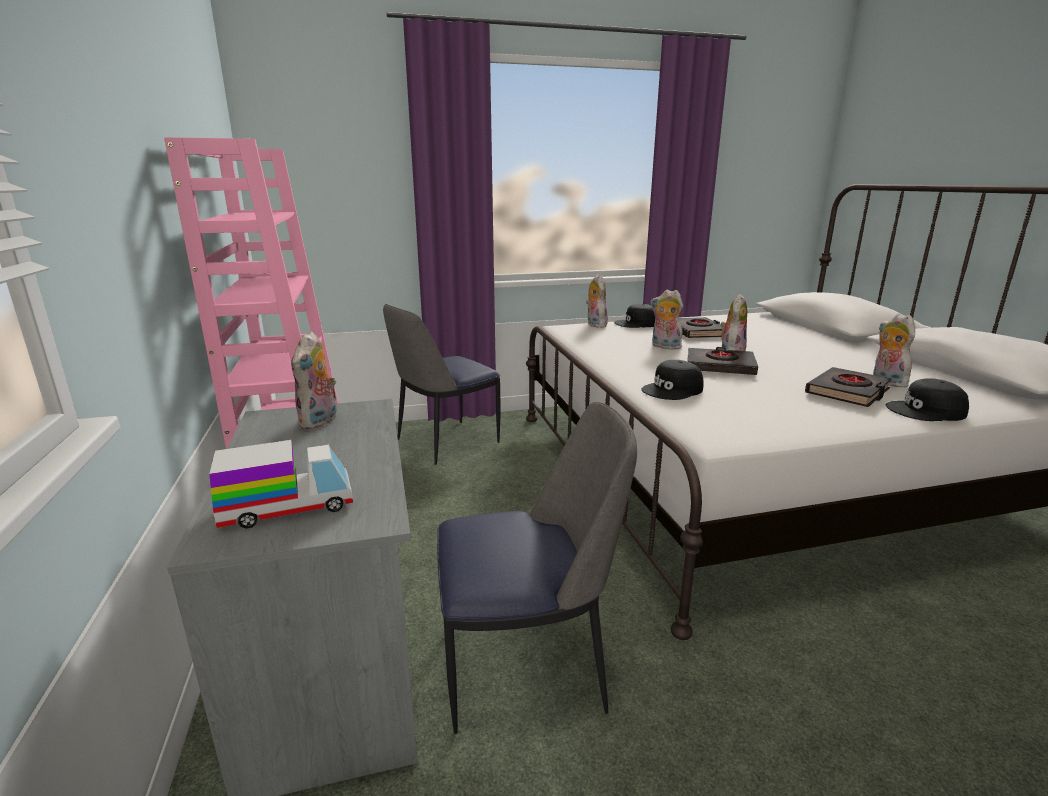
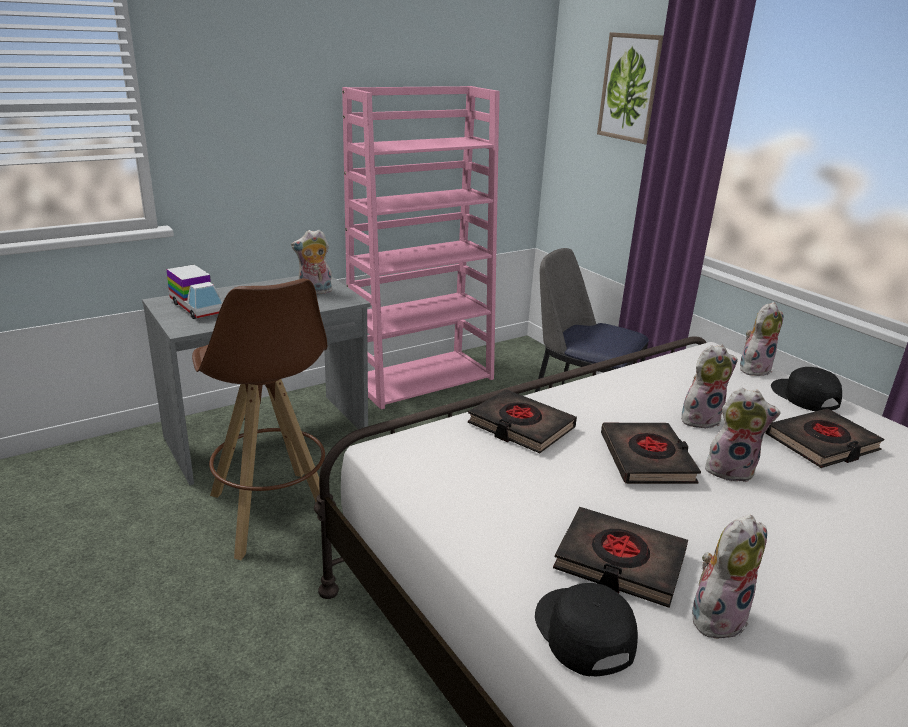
camera: 70 degrees right, 5 degrees up
(362, 146) = (631, 88): none -> picture
(527, 666) = (273, 513): chair -> brown stool
(664, 347) = (700, 419): plush toy -> plush toy turned 60 degrees clockwise
(673, 390) = (520, 426): black cap -> black book

